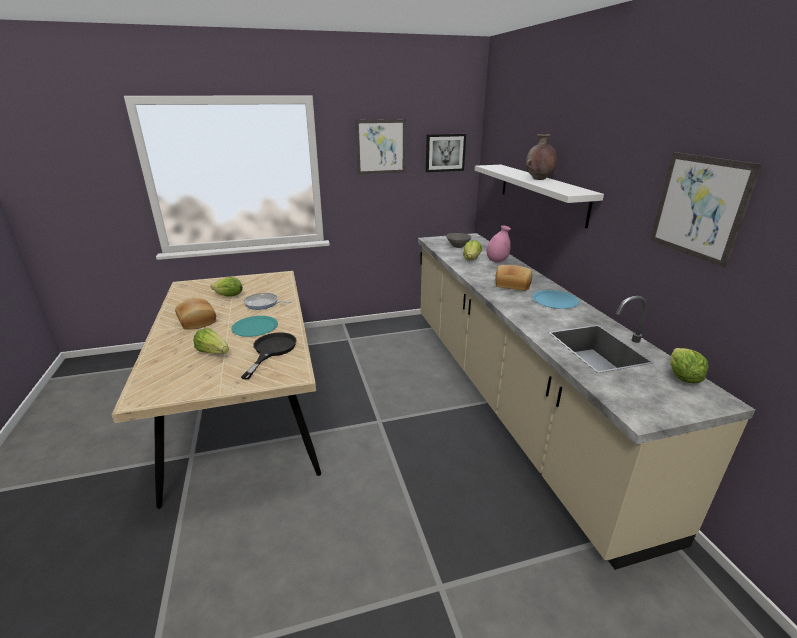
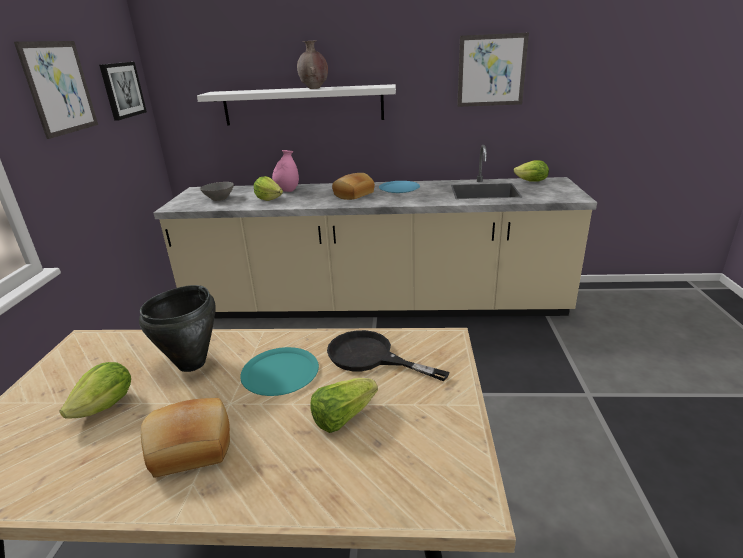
camera: 70 degrees left, 0 degrees up
(263, 304) = (192, 363): frying pan -> black cooking pot

